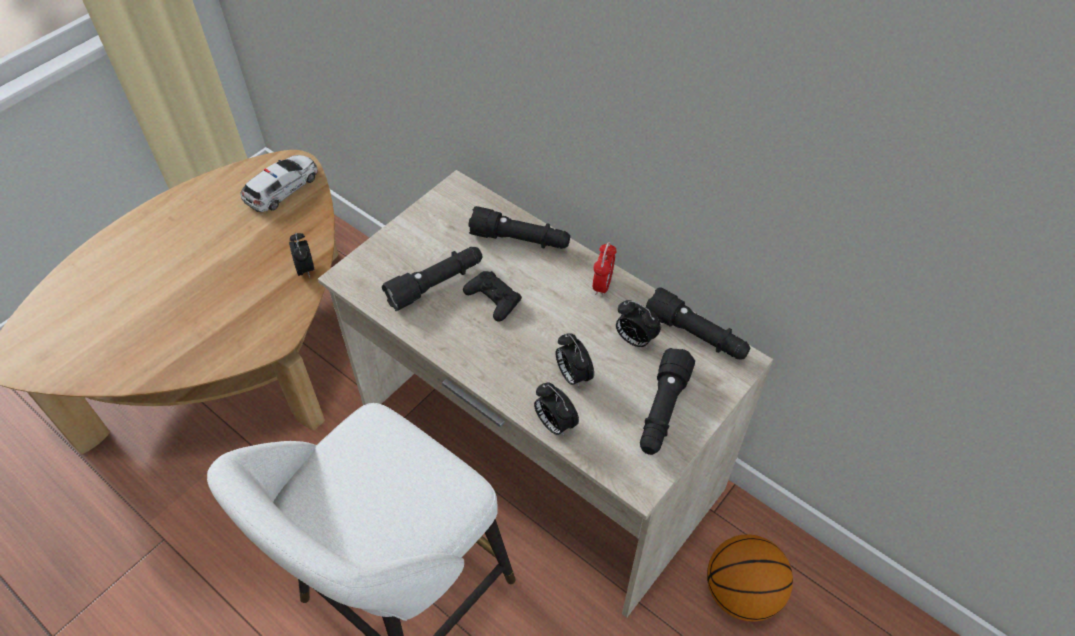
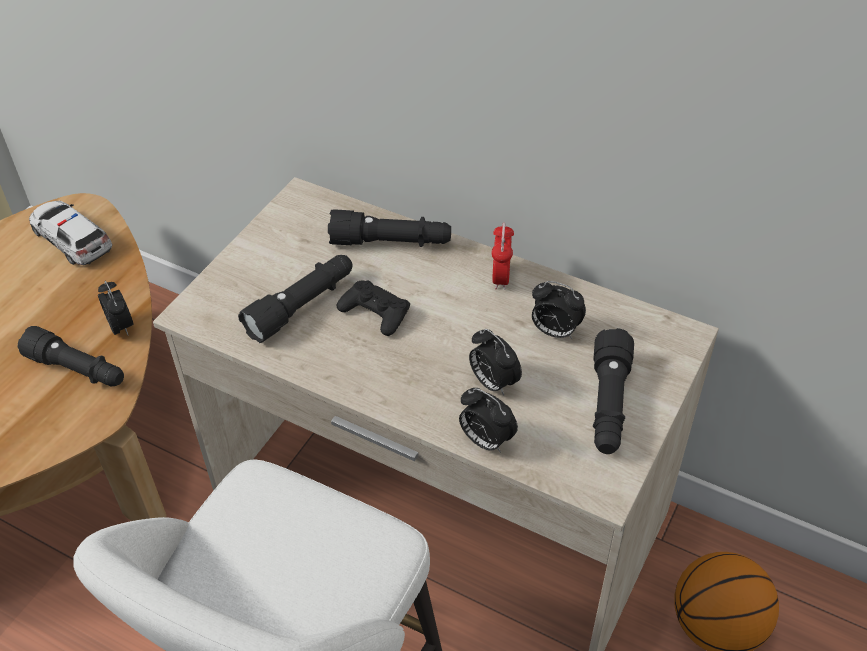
camera: 10 degrees left, 5 degrees down
(282, 188) = (72, 239): toy car -> toy car turned 75 degrees counterclockwise
(696, 335) = (624, 316): black flashlight -> black flashlight (78, 370)

